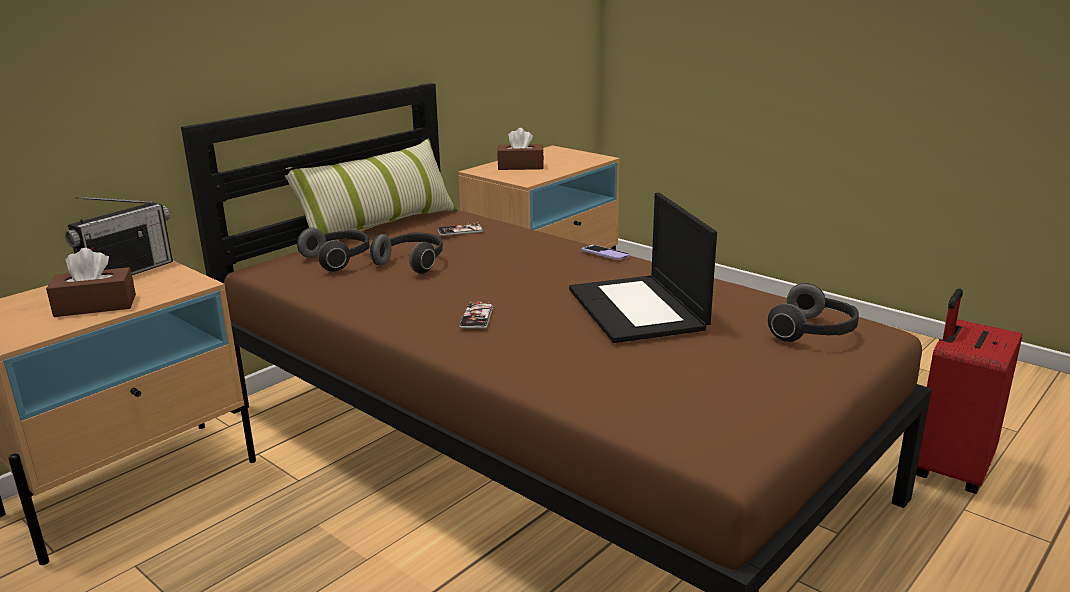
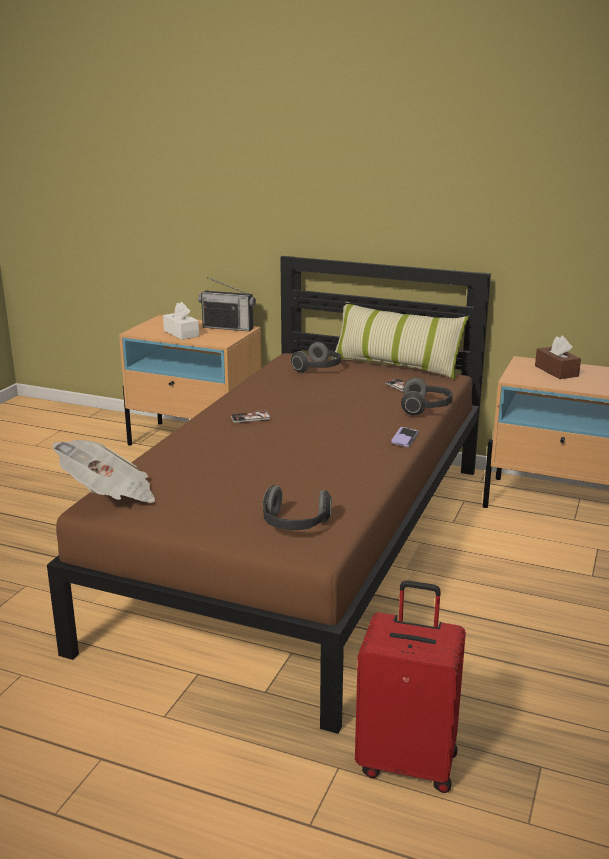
camera: 70 degrees right, 0 degrees up
(95, 306) = (181, 333): brown tissue box -> white tissue box
(412, 263) = (332, 387): headphones -> headphones (426, 408)
(638, 309) = (296, 460): laptop -> none
(695, 441) = (109, 495): none -> newspaper

